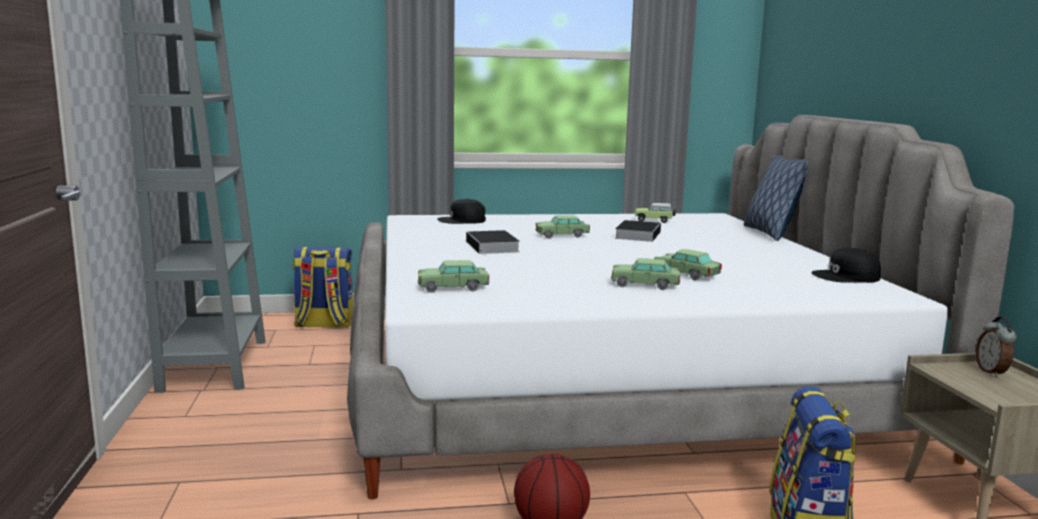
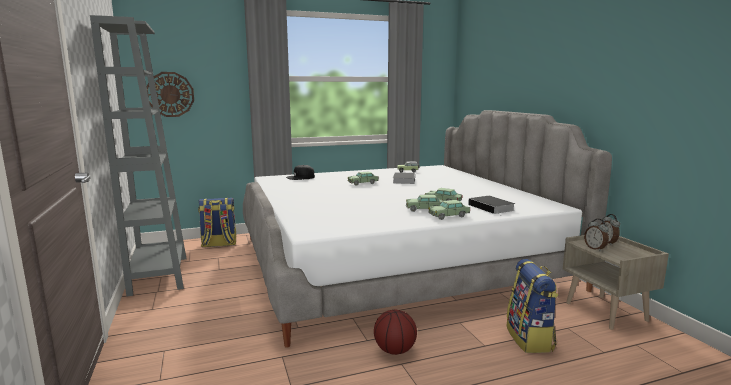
camera: 10 degrees left, 0 degrees up
(260, 73) = (170, 94): none -> wall clock
(453, 288) = (320, 219): toy car -> toy car (449, 216)
(493, 247) = (328, 192): book -> book (492, 208)
(771, 233) = (473, 175): pillow -> none
(846, 277) = (524, 197): black cap -> none
(960, 380) = (595, 248): none -> alarm clock

